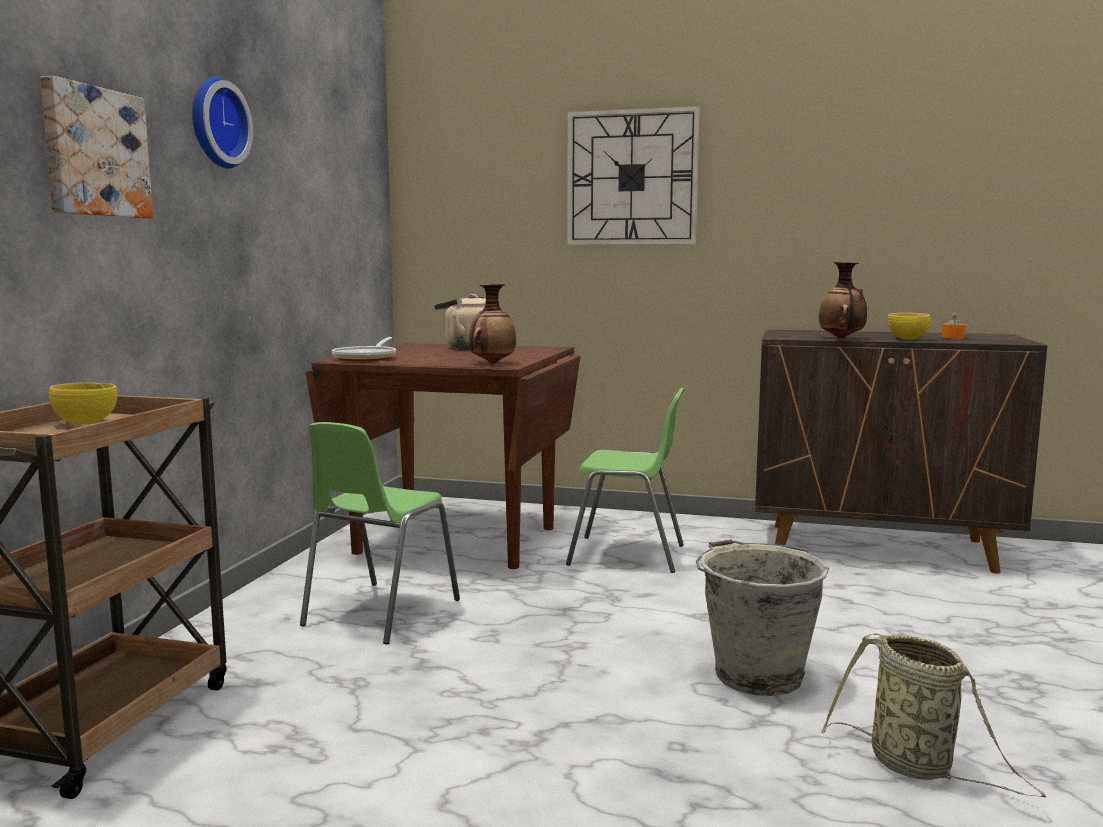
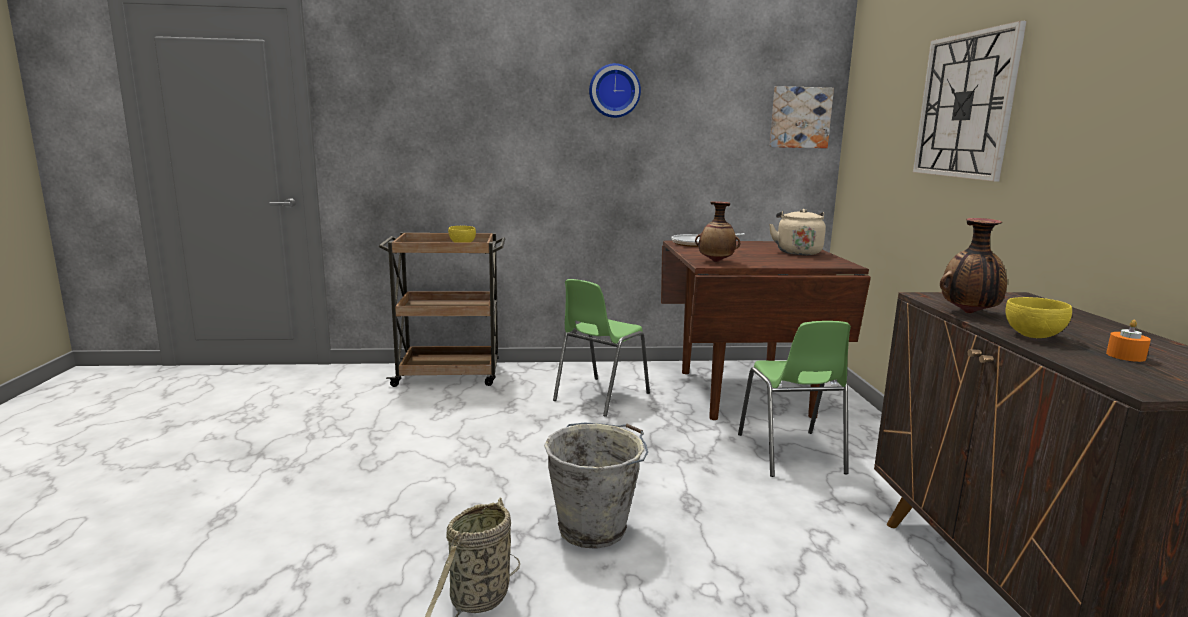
camera: 70 degrees right, 5 degrees up
(94, 152) = (515, 117): picture -> picture (799, 117)
(379, 613) = (600, 397): green chair -> green chair turned 60 degrees counterclockwise

